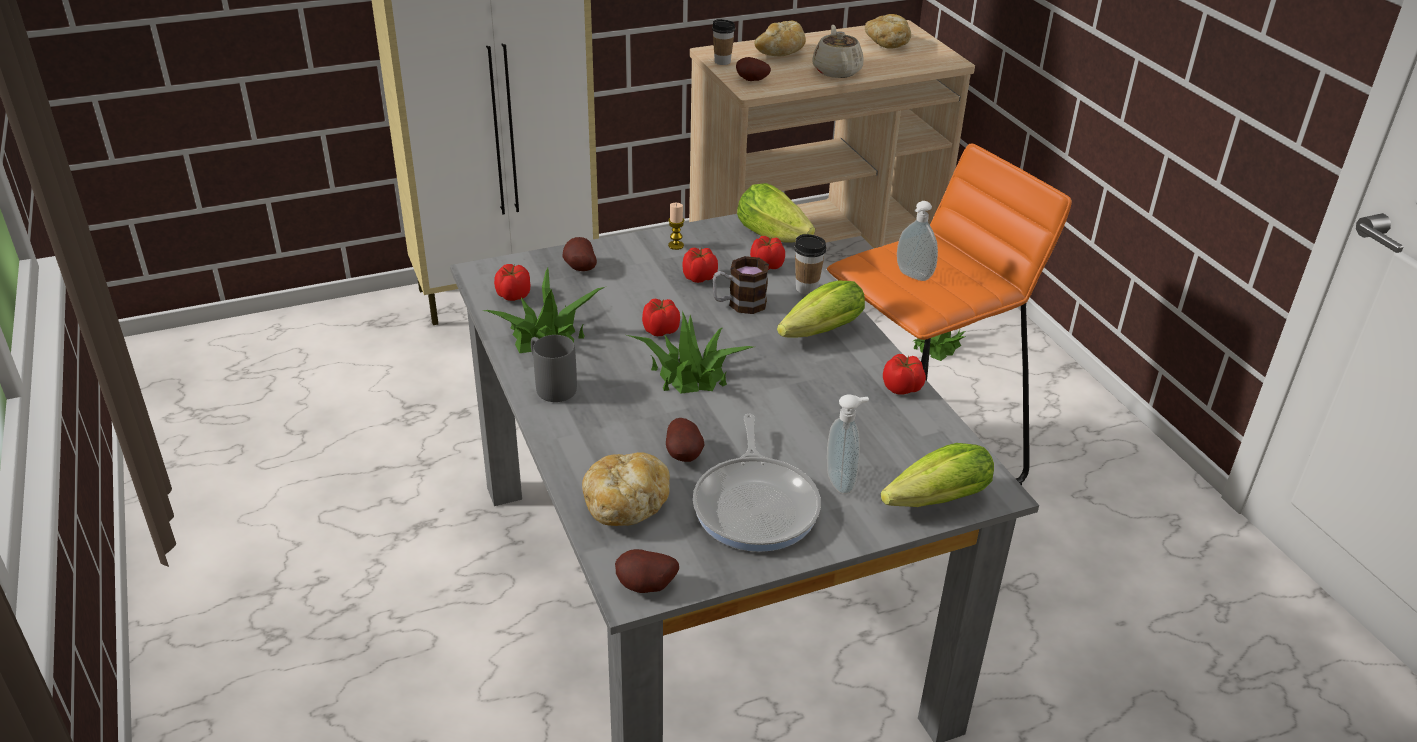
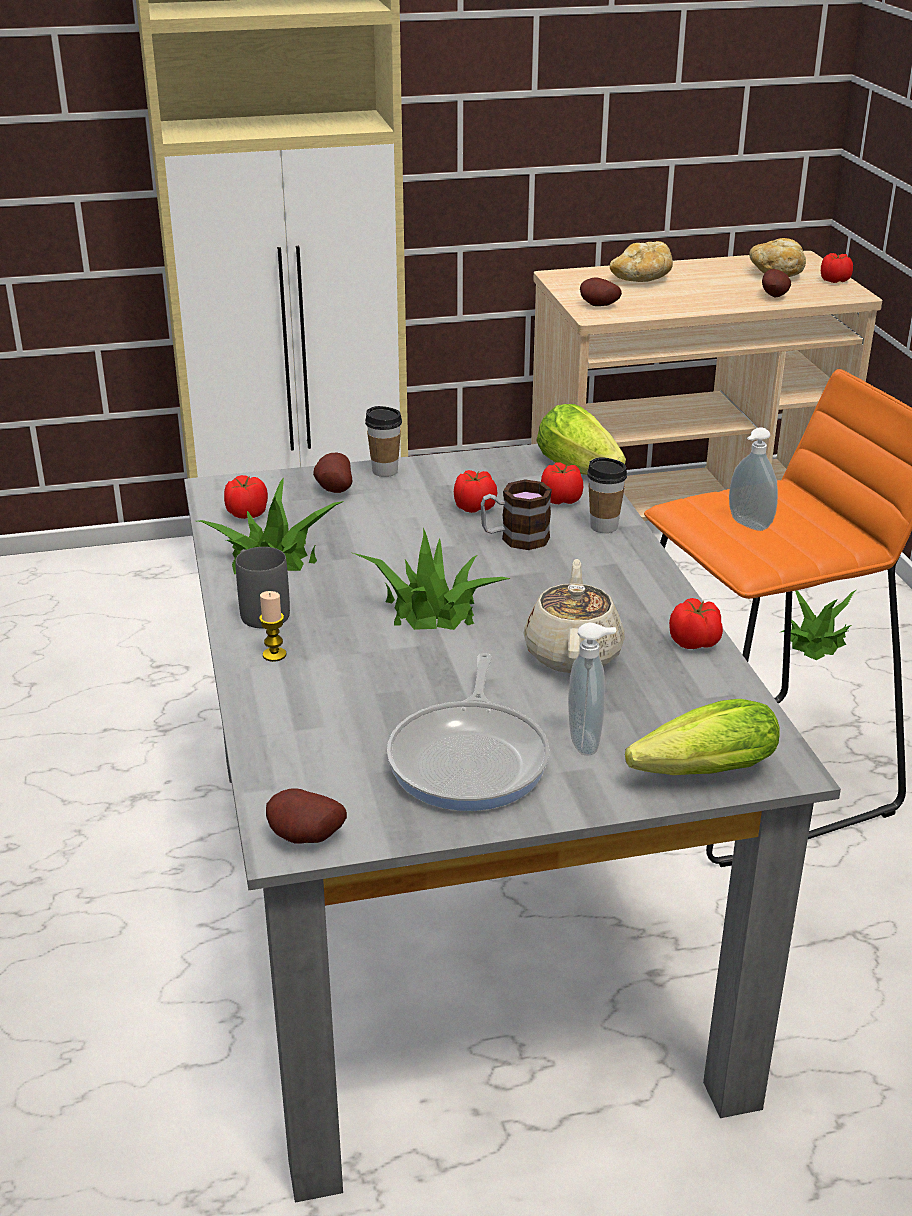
camera: 10 degrees right, 5 degrees down
(626, 505) = (310, 745): bread -> none
(660, 330) = (410, 560): tomato -> tomato (834, 280)
(676, 245) = (456, 472): candle -> candle (274, 655)
(685, 455) = (398, 697): potato -> potato (775, 296)
(722, 62) = (568, 286): cup -> cup (385, 471)
(817, 334) = (602, 576): lettuce -> none
(836, 71) = (705, 299): beige teapot -> beige teapot (573, 653)

